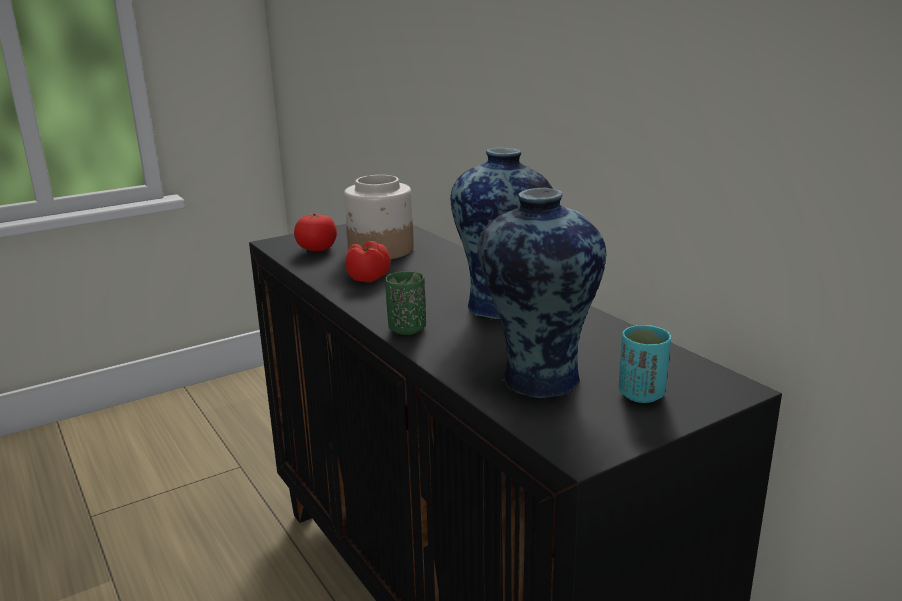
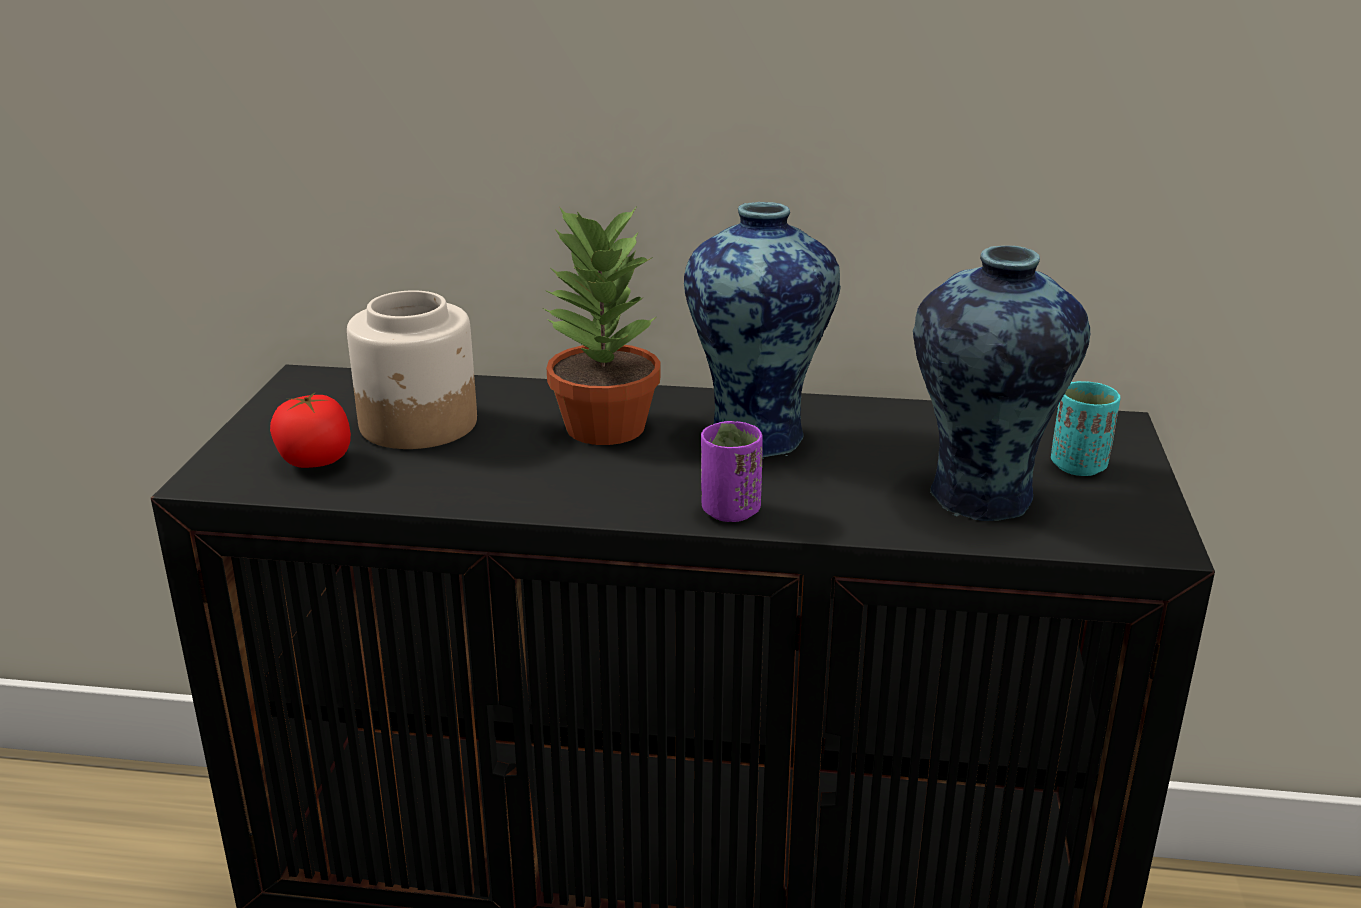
camera: 50 degrees left, 5 degrees up
(369, 278) = (513, 470): tomato -> none
(407, 329) = (730, 511): green cup -> purple cup
(444, 277) = (602, 427): none -> potted plant

